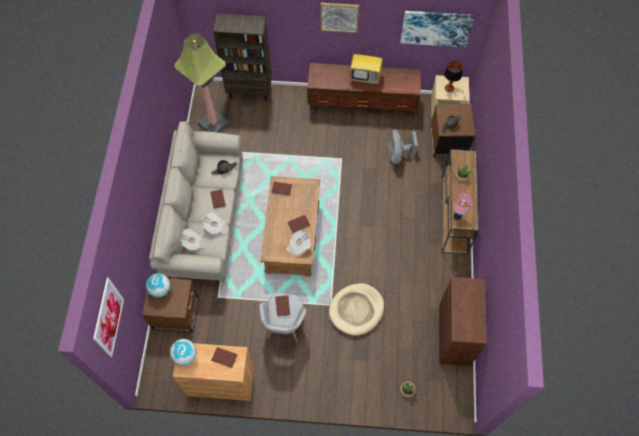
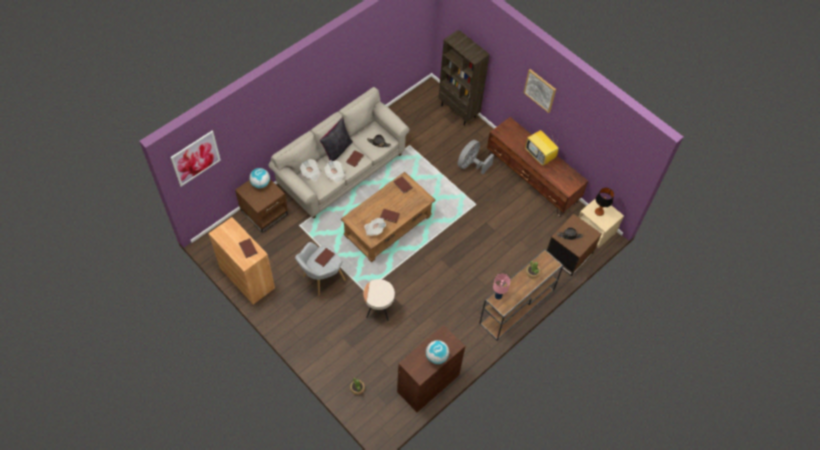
camera: 40 degrees right, 5 degrees down
(185, 355) = (227, 228): globe -> globe (436, 356)
(194, 204) = (337, 150): none -> black pillow
(213, 123) = (411, 113): floor lamp -> none
(356, 310) = (378, 309): beige dog bed -> beige side table
(397, 154) = (520, 233): grey fan -> grey fan (471, 165)
(436, 28) = (607, 149): picture -> none

